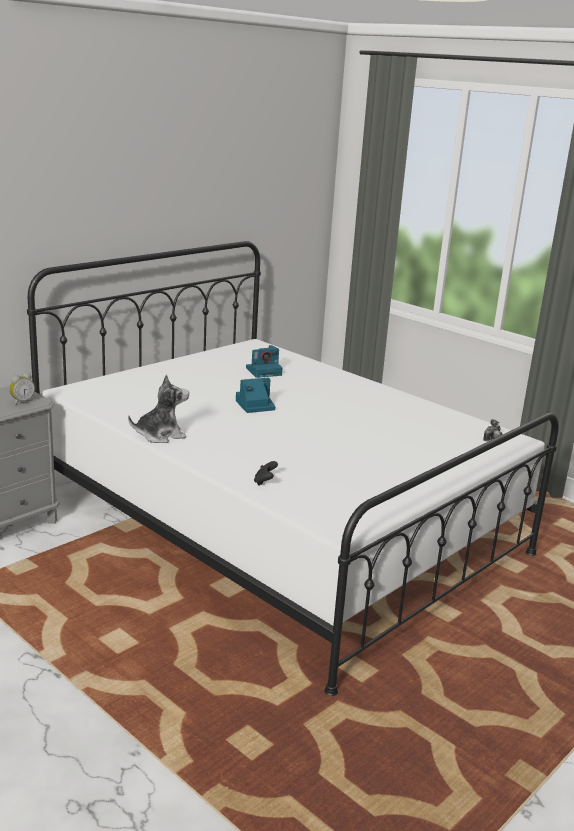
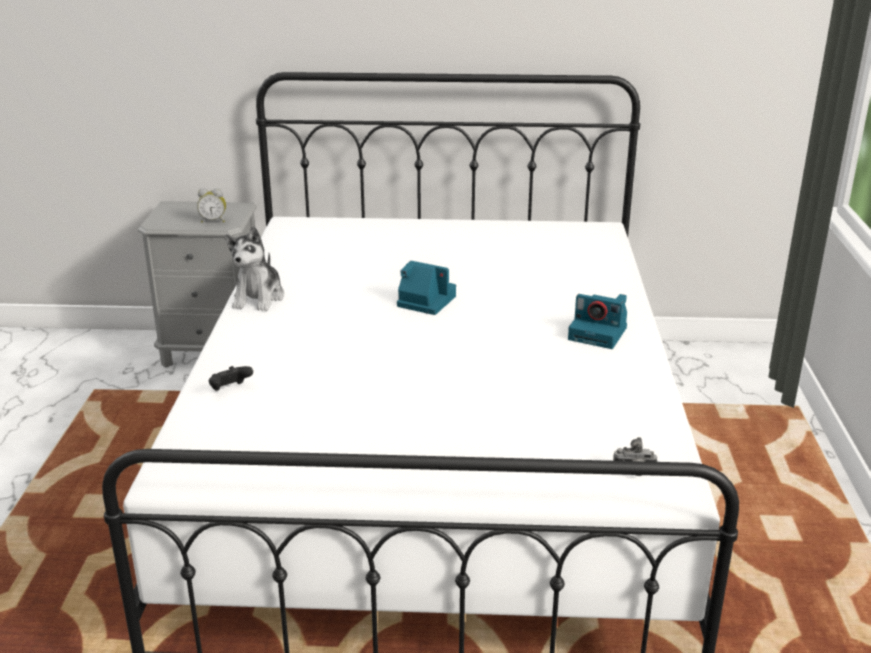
camera: 50 degrees right, 5 degrees up
(160, 435) = (259, 298): plush toy -> plush toy turned 75 degrees clockwise
(264, 371) = (533, 265): camera -> camera (599, 333)

